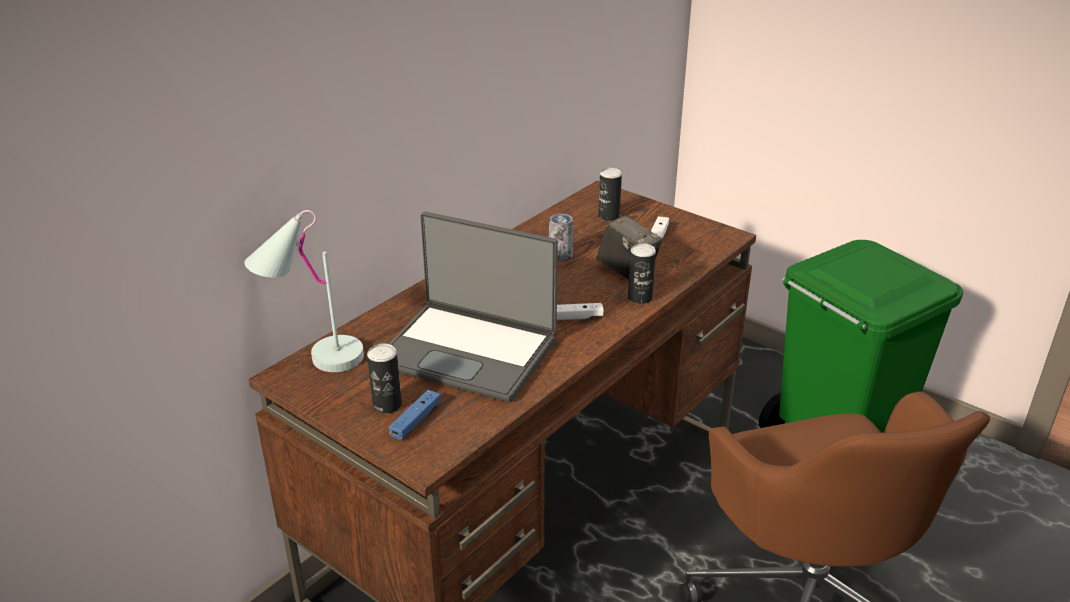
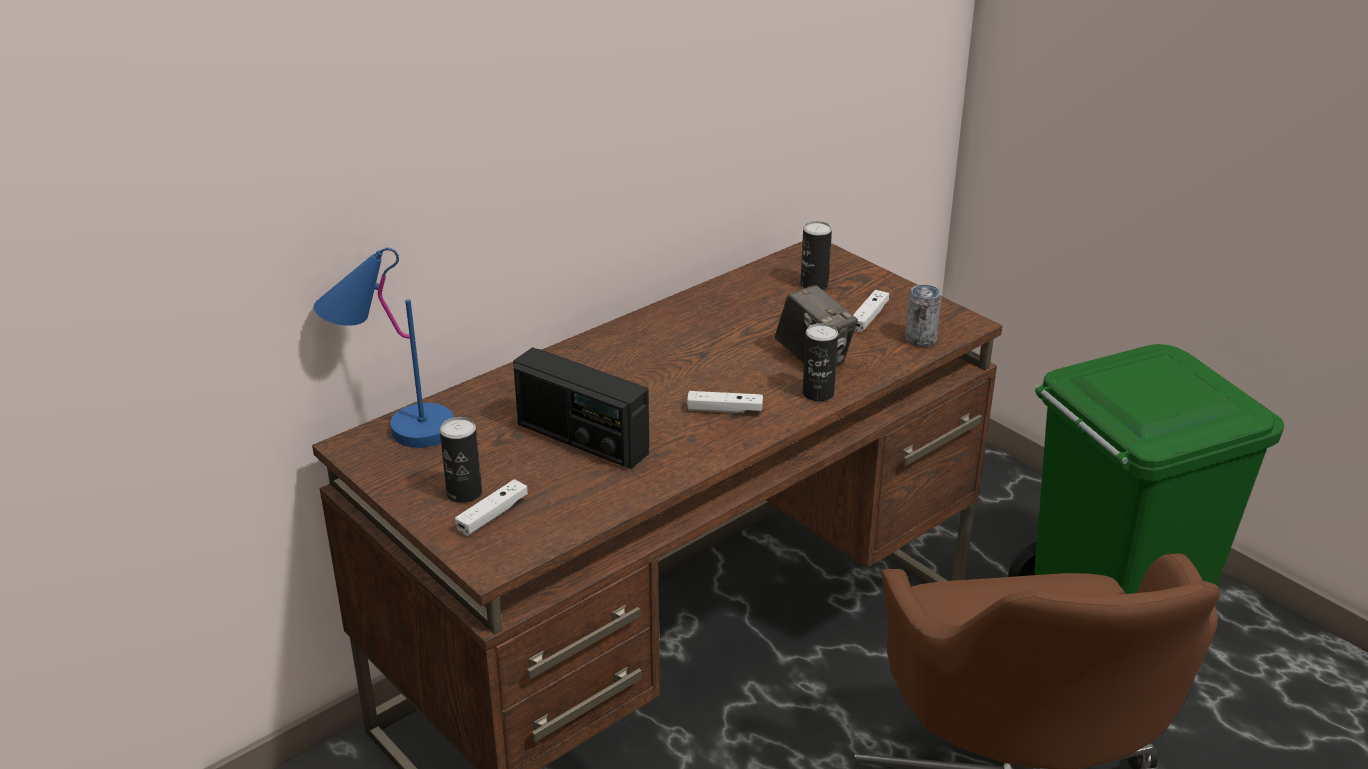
camera: 10 degrees right, 0 degrees up
(313, 358) = (394, 428): white table lamp -> blue table lamp
(416, 420) = (492, 515): blue game controller -> white game controller
(469, 352) = (582, 439): laptop -> radio
(560, 256) = (734, 330): can -> can (920, 339)

